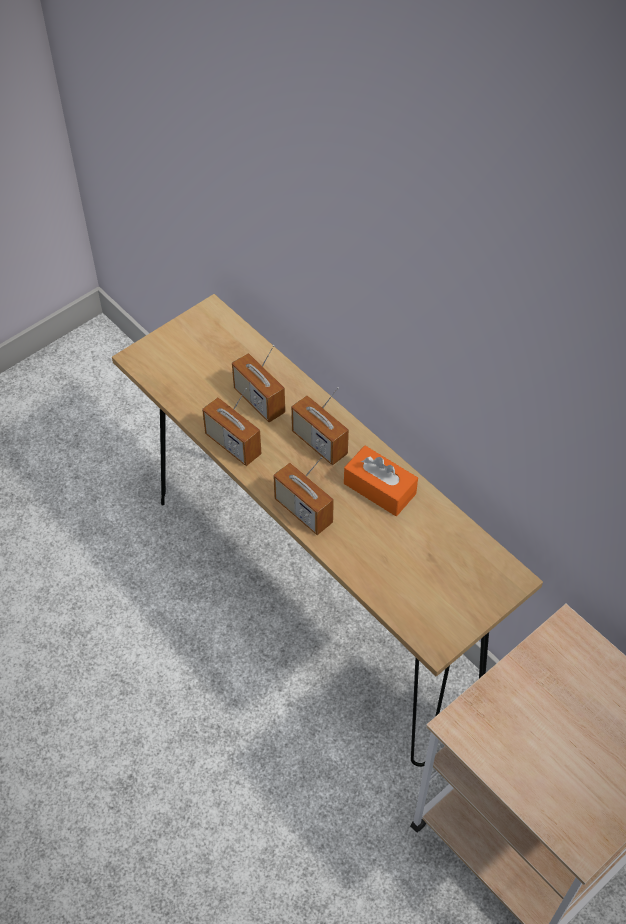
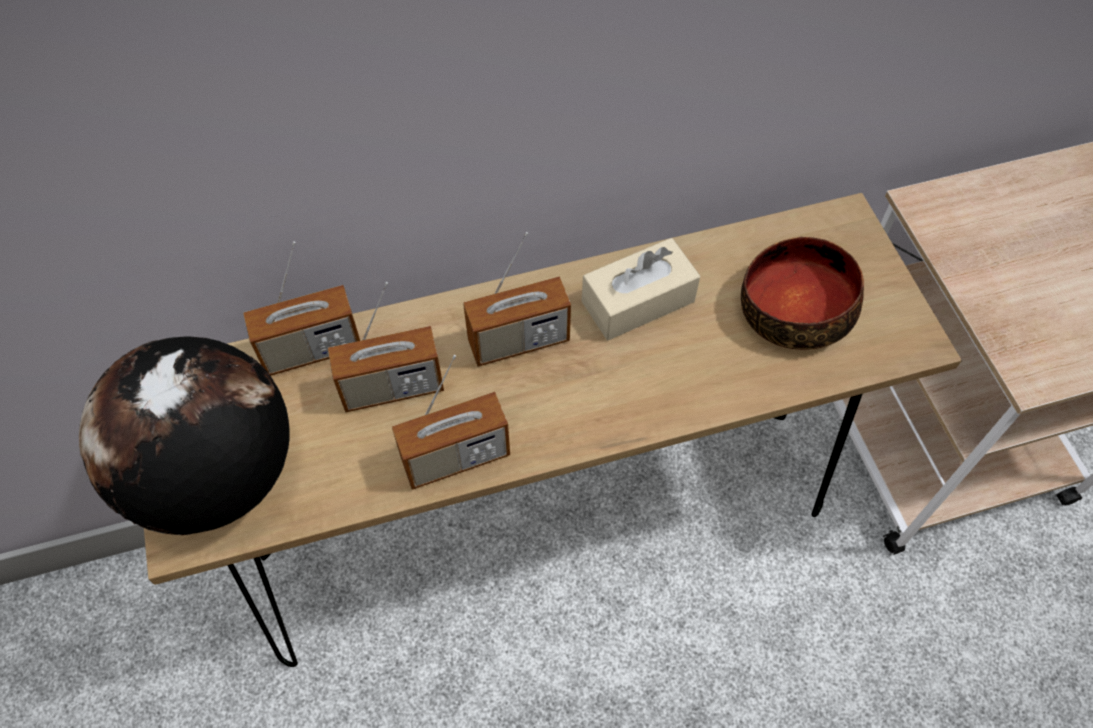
camera: 65 degrees left, 5 degrees up
(173, 355) = (216, 476): none -> globe
(303, 511) = (631, 411): radio -> radio (312, 350)
(379, 488) = (638, 301): orange tissue box -> beige tissue box
(423, 570) = (796, 307): none -> bowl

